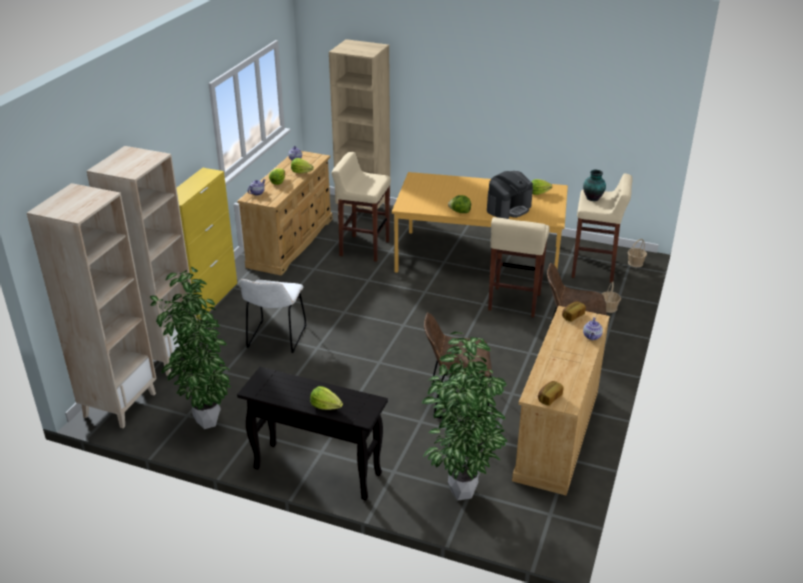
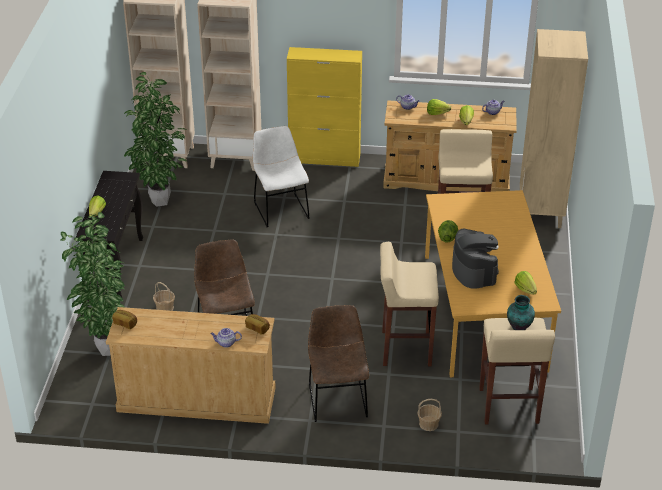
camera: 75 degrees right, 5 degrees up
(275, 339) = (280, 208): white chair -> white chair turned 75 degrees clockwise
(508, 208) = (474, 271): coffee machine -> coffee machine turned 135 degrees counterclockwise
(635, 263) = (543, 443): basket -> basket (165, 307)

